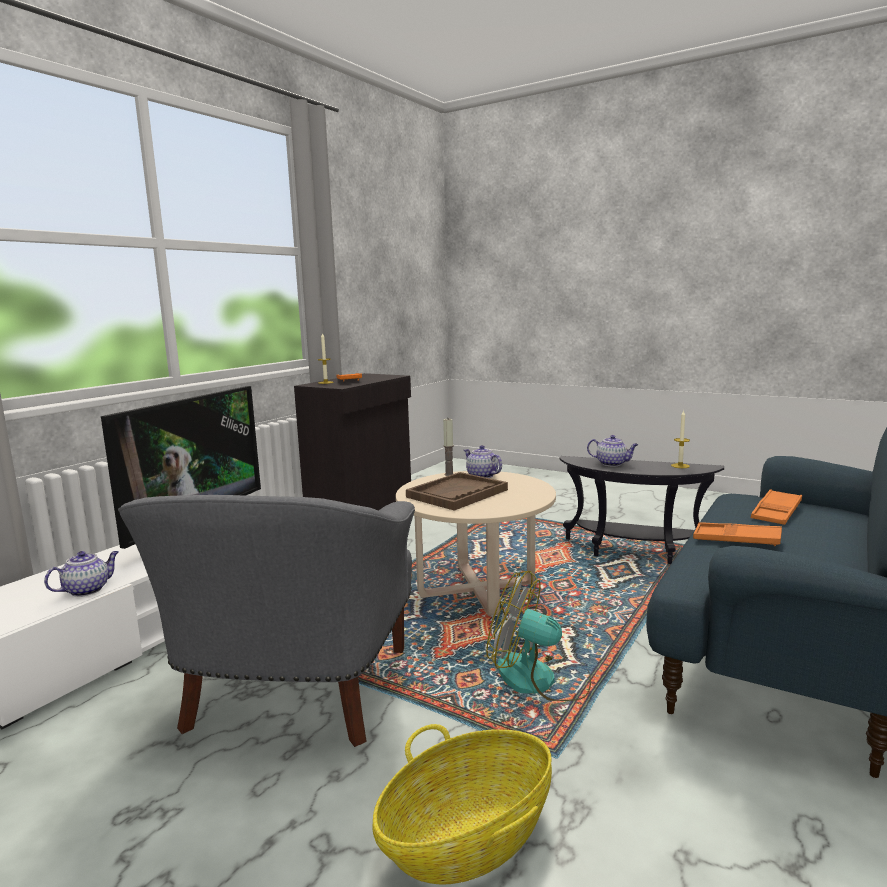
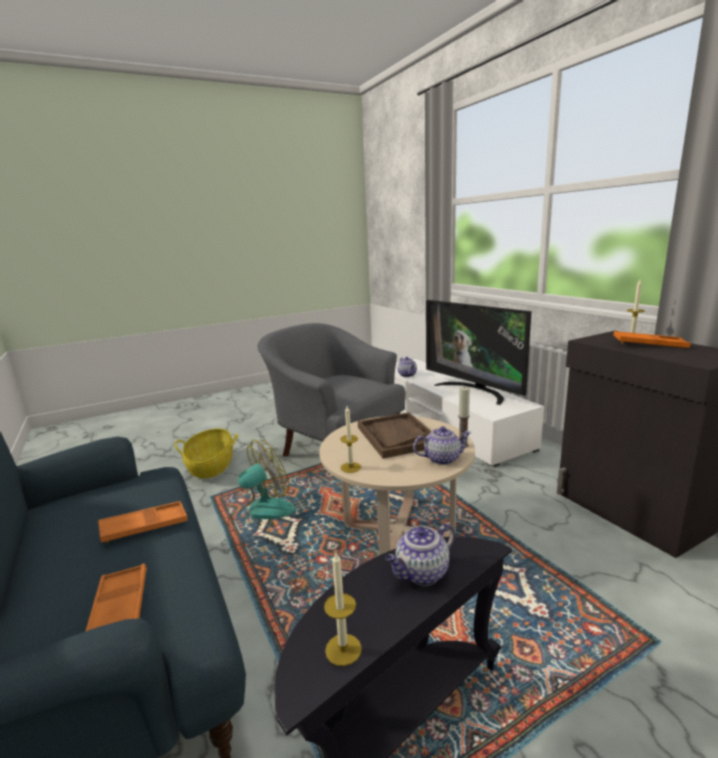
camera: 120 degrees right, 5 degrees up
(538, 495) = (350, 467): none -> candle

